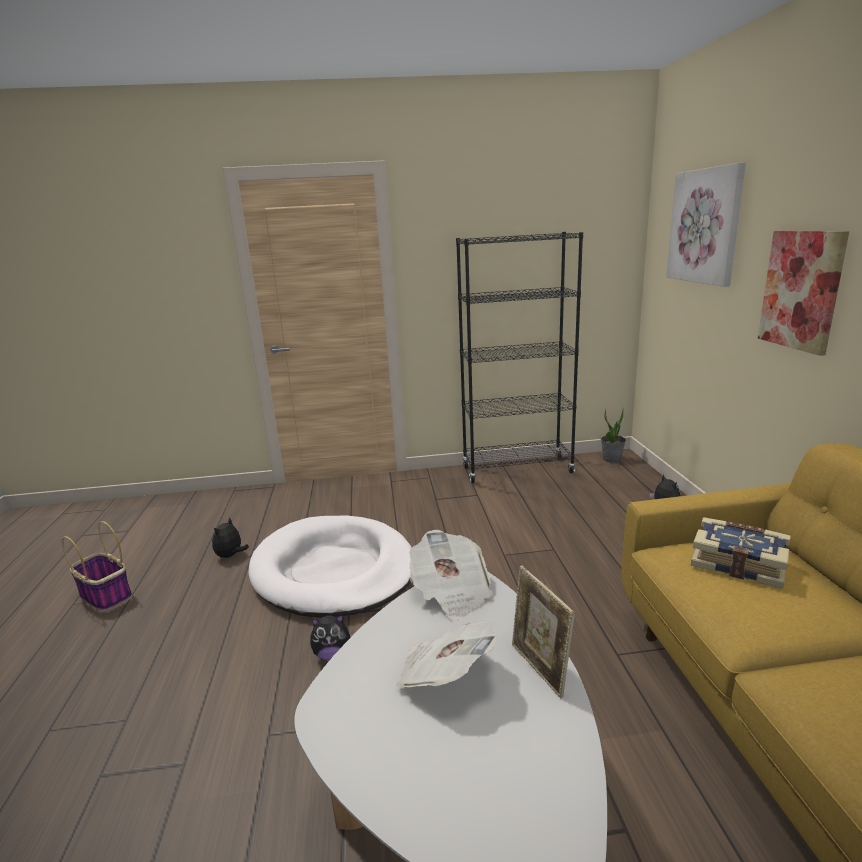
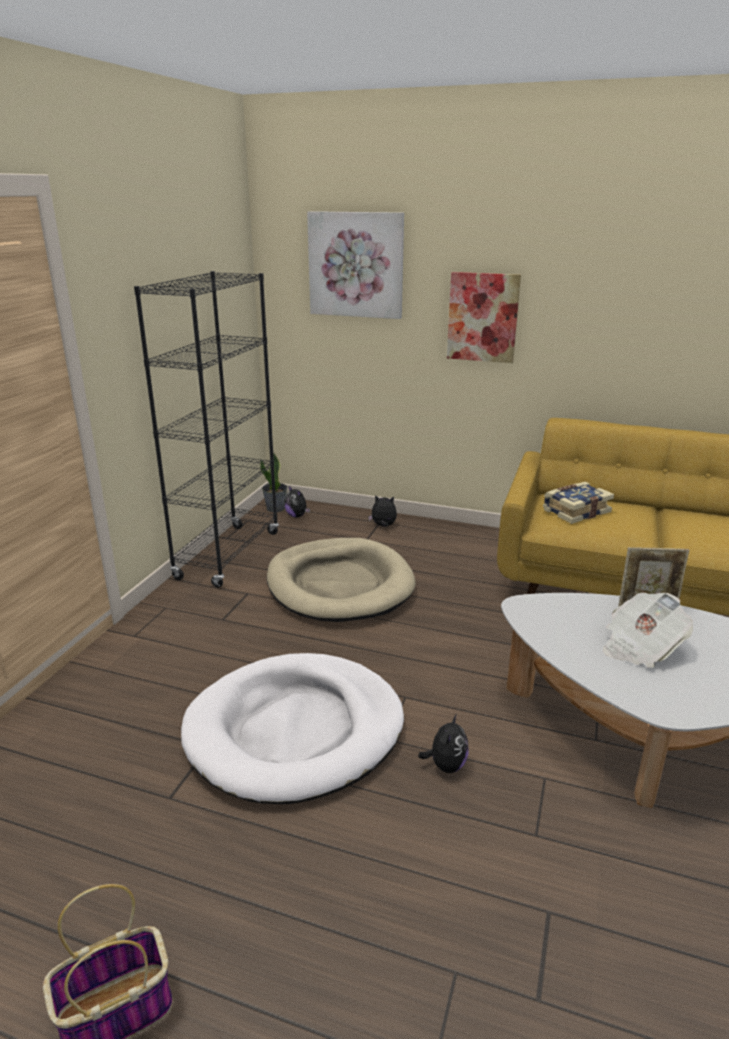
camera: 65 degrees left, 5 degrees up
(231, 556) = (157, 824): plush toy -> plush toy (297, 516)
(451, 592) = (538, 618): newspaper -> none
(533, 524) = (339, 585): none -> beige dog bed

